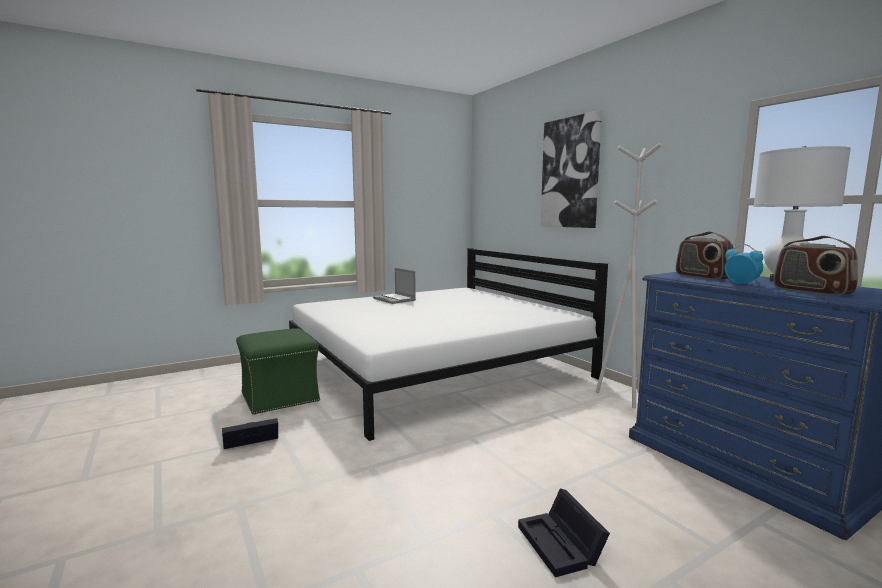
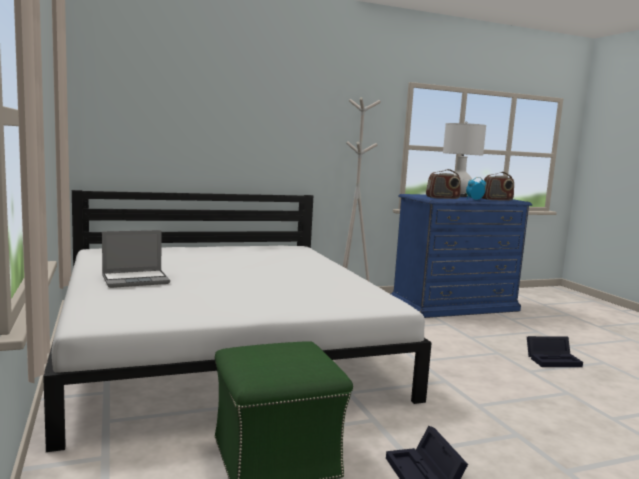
camera: 80 degrees left, 0 degrees up
(570, 173) = (258, 105): picture -> none

